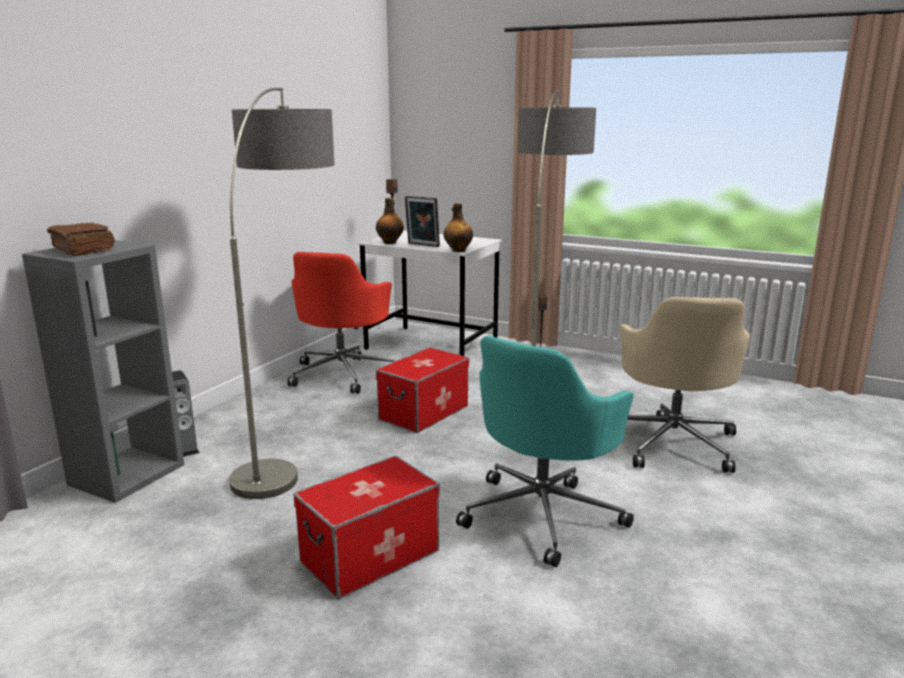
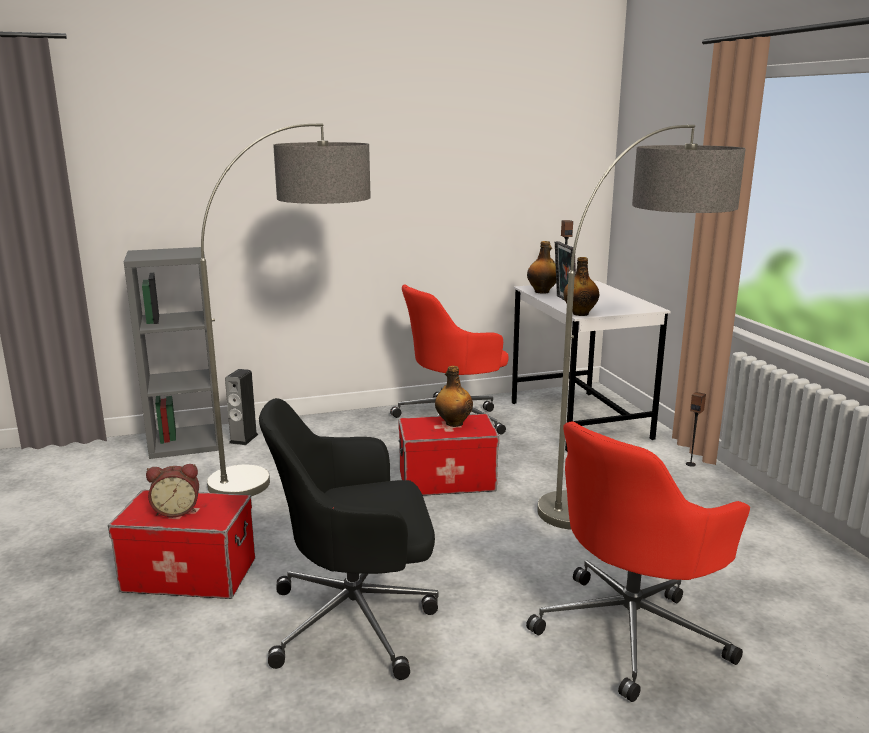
camera: 45 degrees right, 0 degrees up
(83, 250) = (158, 253): brown book -> none
(366, 490) = (177, 510): none -> alarm clock
(423, 359) = (453, 423): none -> bottle
(543, 514) = (357, 620): turquoise office chair -> black office chair
(673, 443) = (632, 630): beige office chair -> red office chair

